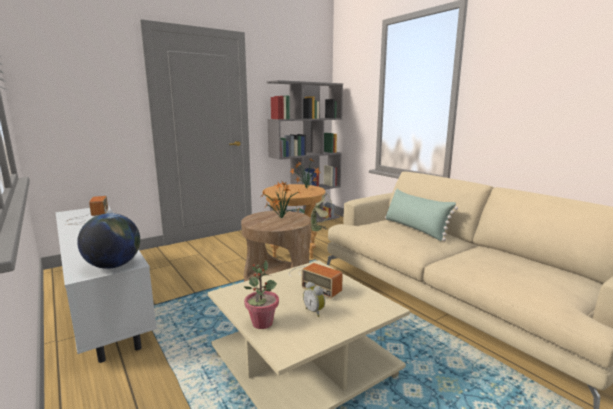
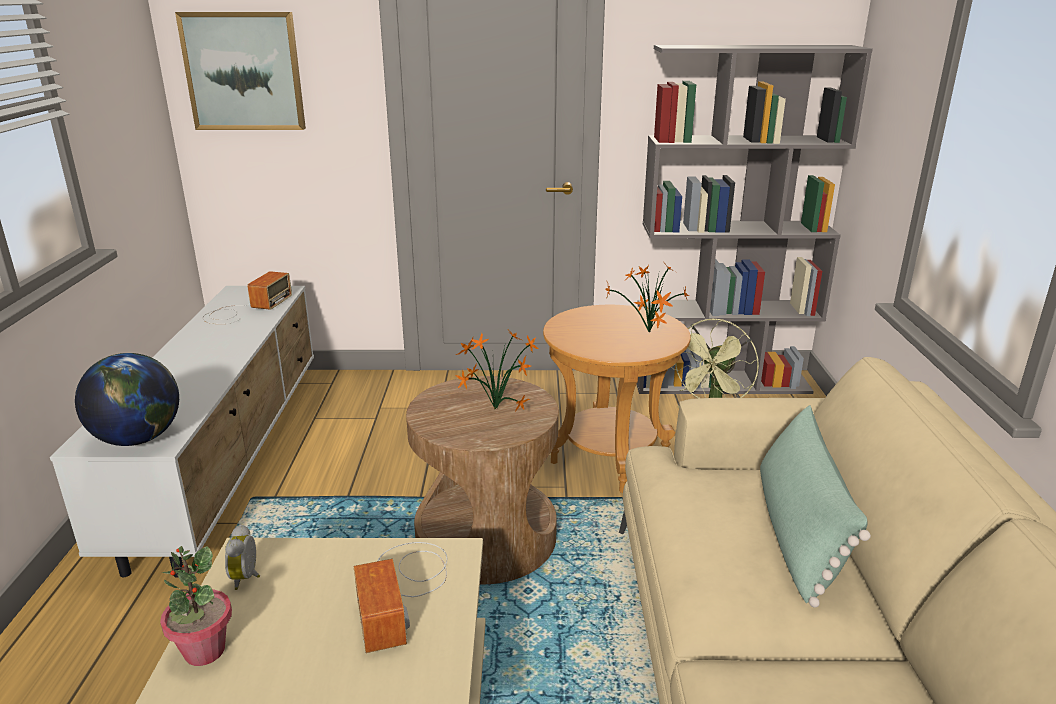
camera: 35 degrees right, 10 degrees up
(64, 87) = (244, 71): none -> picture
(315, 311) = (305, 670): alarm clock -> alarm clock (247, 578)

